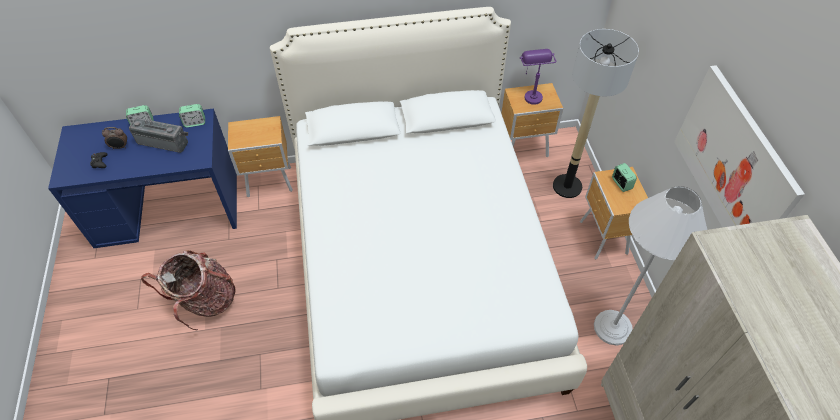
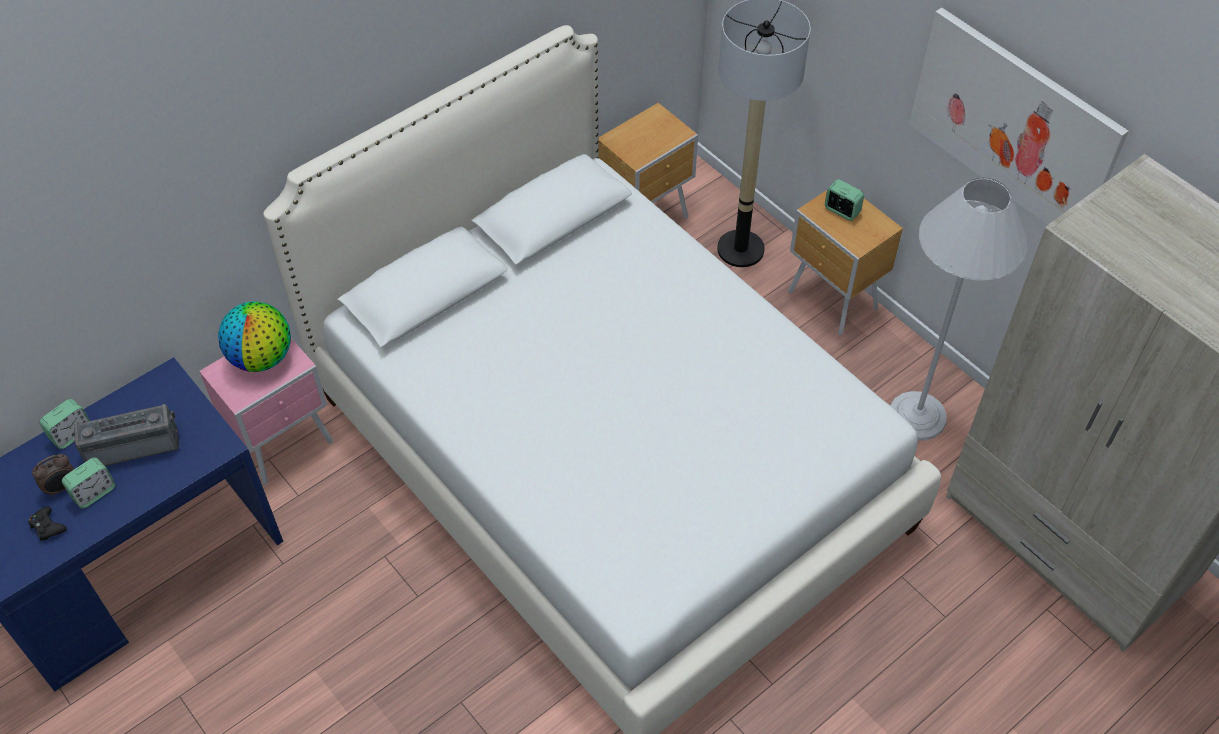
camera: 30 degrees left, 0 degrees up
(195, 122) = (161, 393): alarm clock -> alarm clock (94, 492)
(205, 301) = (316, 673): backpack -> none
(260, 128) = (262, 357): none -> globe
(270, 182) = (286, 445): brown nightstand -> pink nightstand
(531, 94) = (639, 131): purple table lamp -> none

